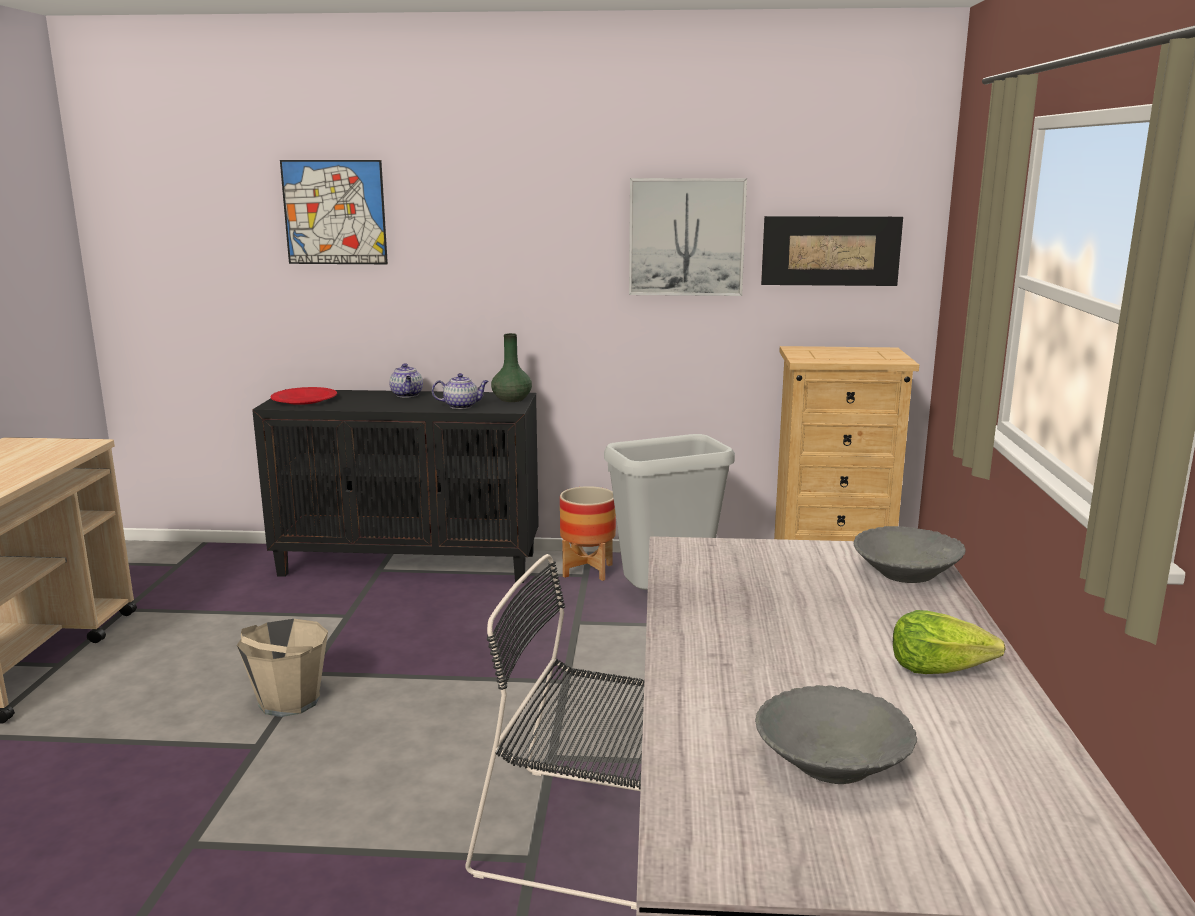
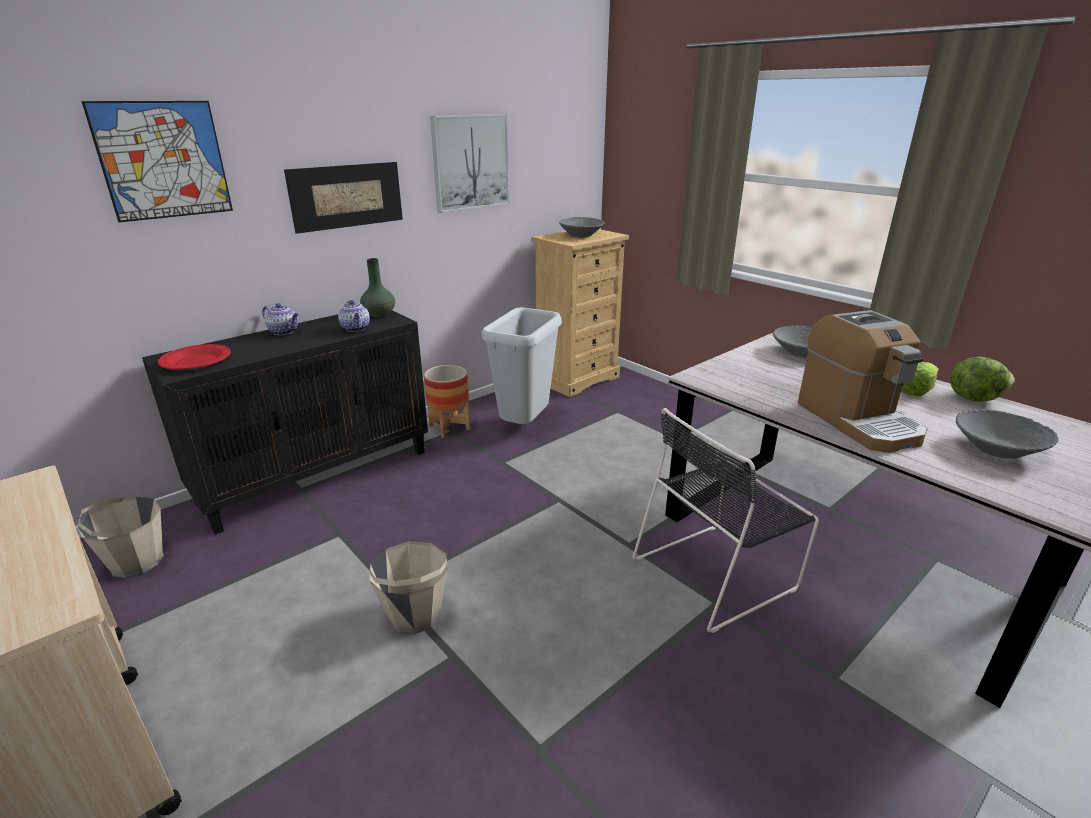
camera: 45 degrees left, 10 degrees up
(211, 572) = (136, 562): none -> beige bucket
(462, 406) = (356, 328): teapot -> teapot turned 120 degrees clockwise
(736, 655) = (857, 421): none -> coffee machine
(830, 251) = (551, 165): picture -> picture (347, 196)
(848, 354) = (581, 235): none -> grey bowl
(1016, 715) = (973, 398): none -> lettuce

